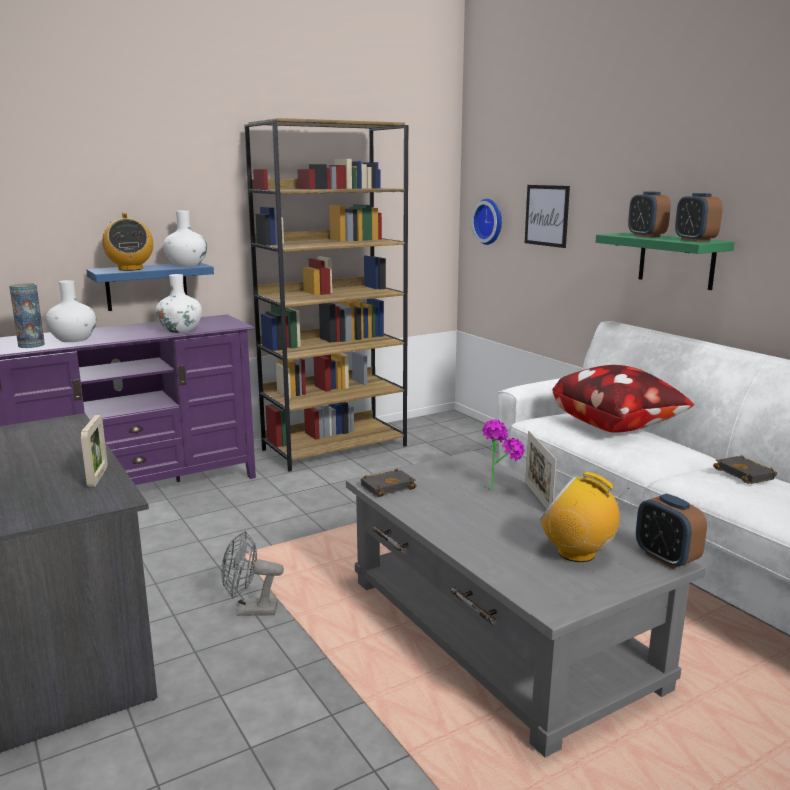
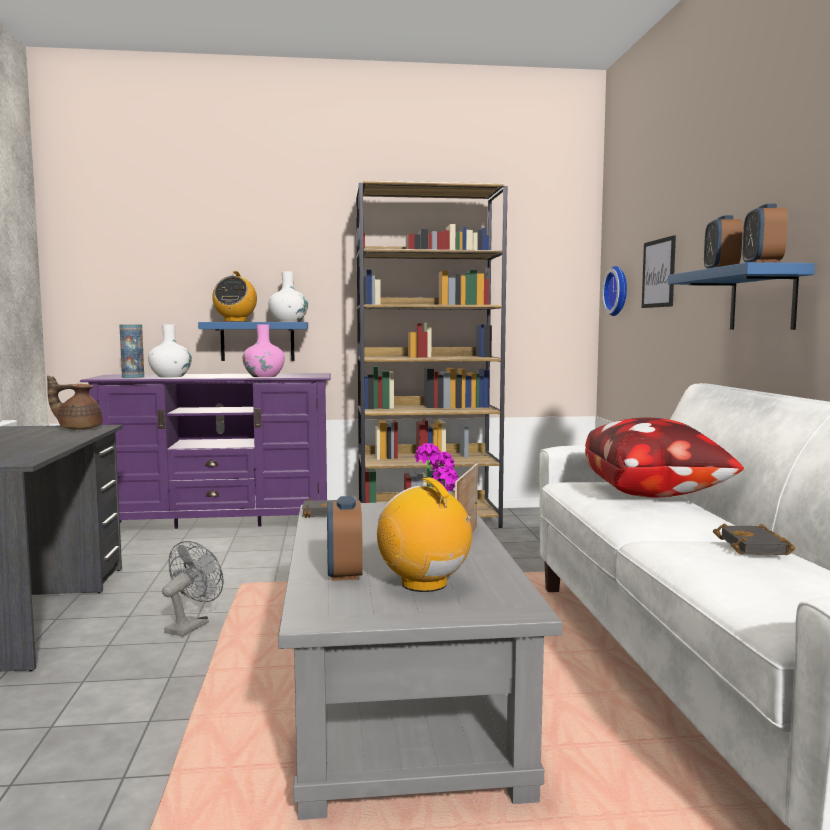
camera: 25 degrees right, 10 degrees down
(51, 428) = (79, 428): none -> brown teapot
(98, 477) = (38, 451): picture frame -> none
(180, 330) = (264, 376): white vase -> pink vase
(250, 610) = (191, 625): grey fan -> grey fan turned 90 degrees clockwise
(666, 558) = (524, 605): alarm clock -> alarm clock (344, 573)
(676, 260) = (762, 299): green shelf -> blue shelf

